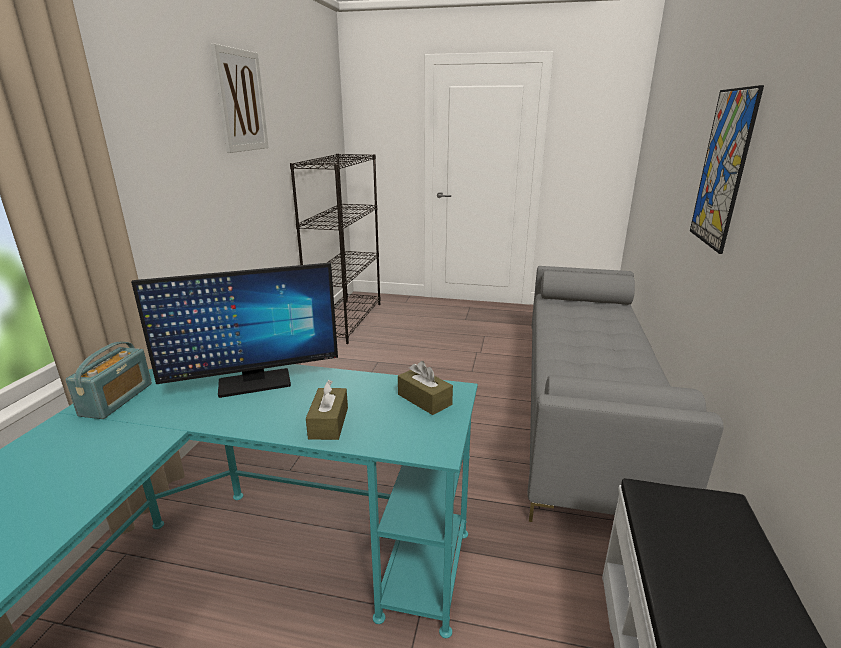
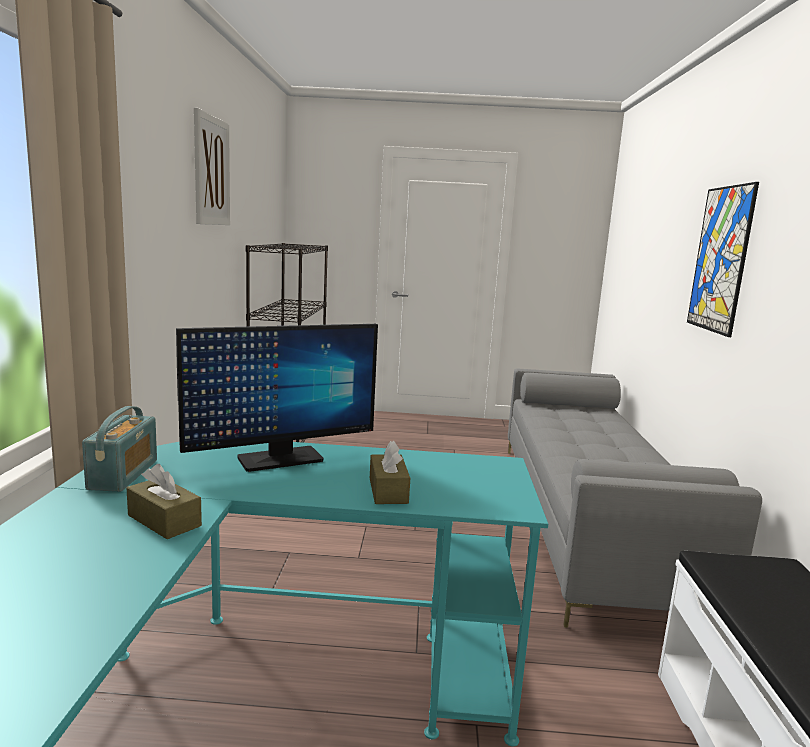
camera: 10 degrees left, 10 degrees down
(424, 399) = (477, 471): brown tissue box -> brown tissue box (164, 520)

